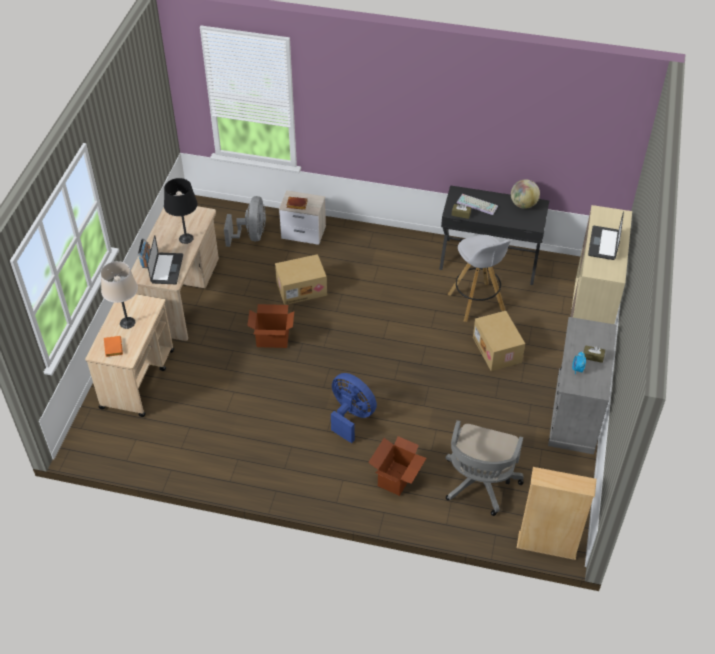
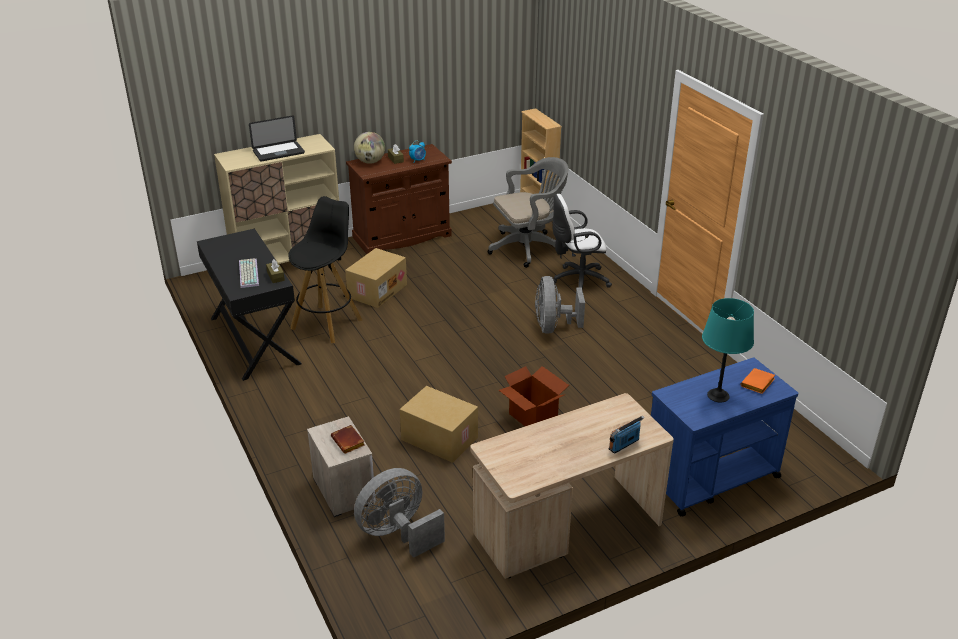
camera: 130 degrees left, 15 degrees down
(127, 323) = (718, 395): beige table lamp -> turquoise table lamp
(138, 378) = (710, 477): beige cart -> blue cart
(167, 269) = (612, 419): laptop -> none
(186, 238) = (549, 436): black table lamp -> none
(351, 416) = (553, 327): blue fan -> grey fan
(396, 478) = (577, 280): cardboard box -> white office chair
(476, 303) = (327, 323): white stool -> black stool
(523, 204) = (219, 251): globe -> globe (370, 162)
(575, 412) = (402, 236): grey cabinet -> brown cabinet

